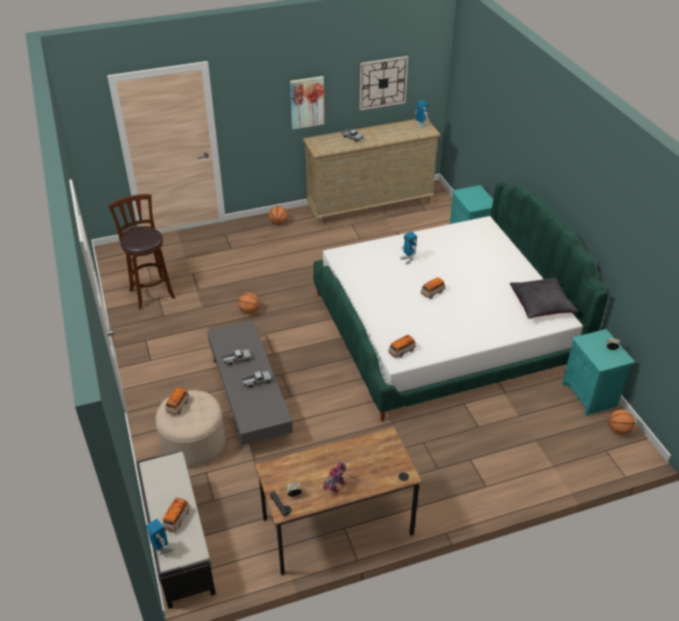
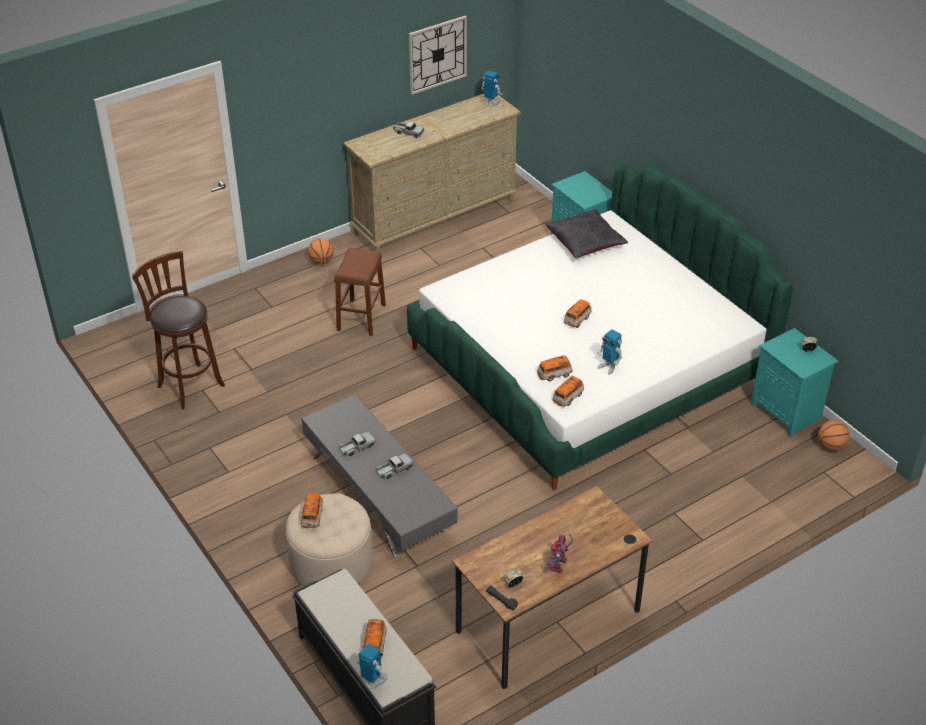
camera: 15 degrees left, 0 degrees up
(249, 311) = (332, 385): basketball -> none
(289, 266) = (361, 317): none -> brown stool
(307, 102) = (345, 94): picture -> none
(398, 331) = (554, 375): none -> toy car
(408, 259) = (531, 283): toy robot -> toy robot (608, 367)
(541, 304) = (710, 311): black pillow -> black pillow (585, 242)

